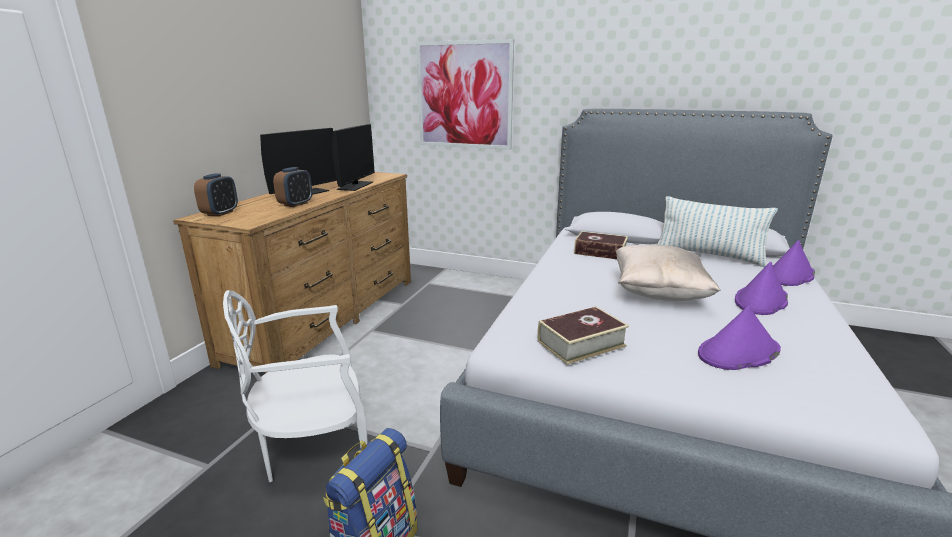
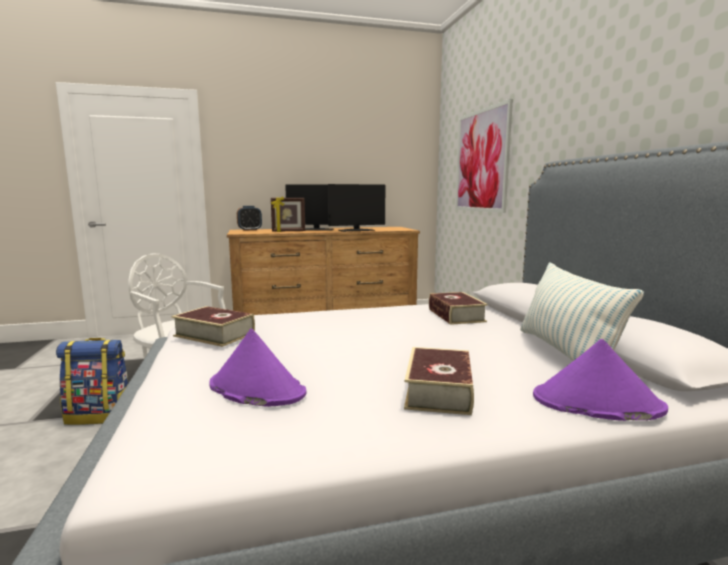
camera: 55 degrees right, 10 degrees down
(296, 204) = (288, 231): alarm clock -> picture frame
(658, 293) = (373, 345): beige pillow -> none
(761, 301) = (439, 391): purple hat -> book

